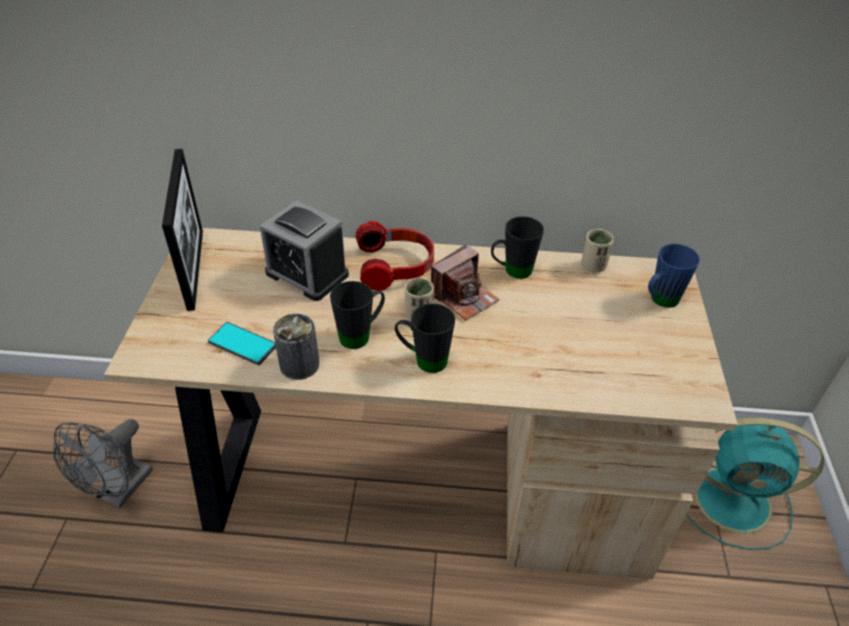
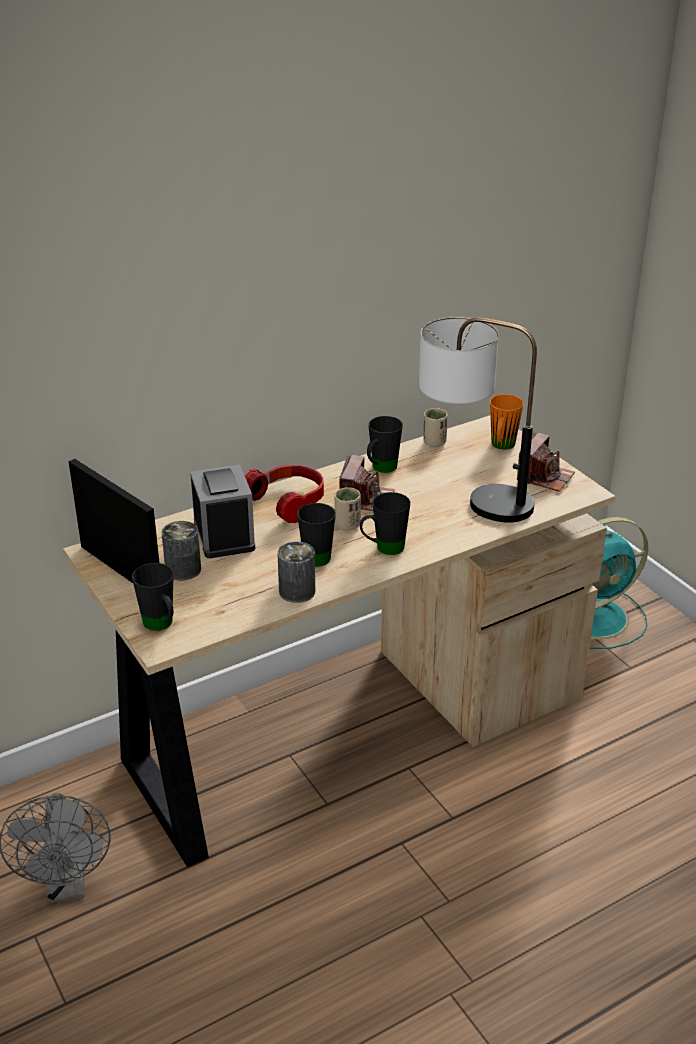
camera: 35 degrees left, 10 degrees down
(160, 338) = (161, 626): none -> black mug
(239, 291) = (183, 569): none -> can
(243, 344) = (235, 599): phone -> none
(307, 274) = (224, 535): alarm clock -> alarm clock turned 105 degrees counterclockwise
(568, 346) = (471, 498): none -> table lamp
(659, 301) = (501, 447): blue mug -> orange mug
(673, 359) = (544, 477): none -> camera

